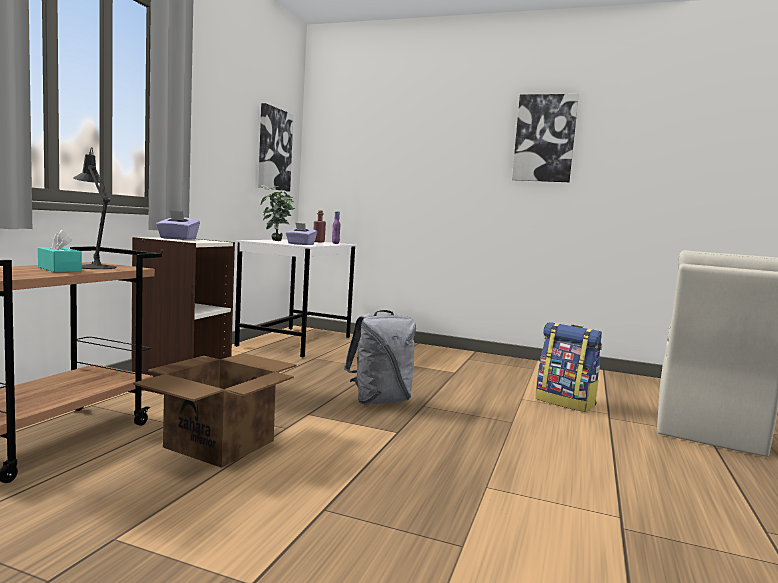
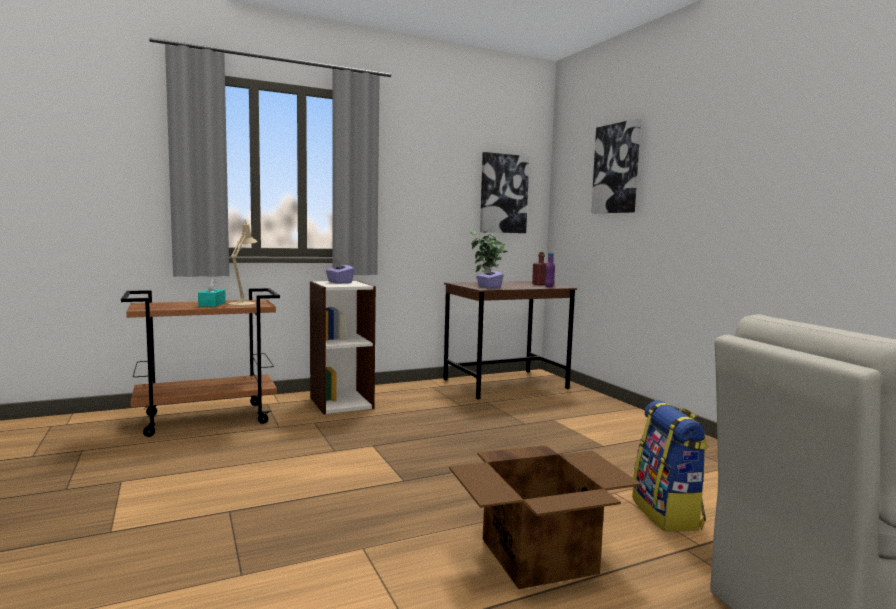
camera: 45 degrees right, 0 degrees up
(94, 266) = (244, 303): black table lamp -> beige table lamp
(221, 443) = (274, 448): cardboard box -> cardboard box (540, 555)
(295, 341) = (505, 384): white desk -> brown desk
(379, 400) = (454, 451): grey backpack -> none
(544, 138) = (778, 145): picture -> picture (617, 168)

